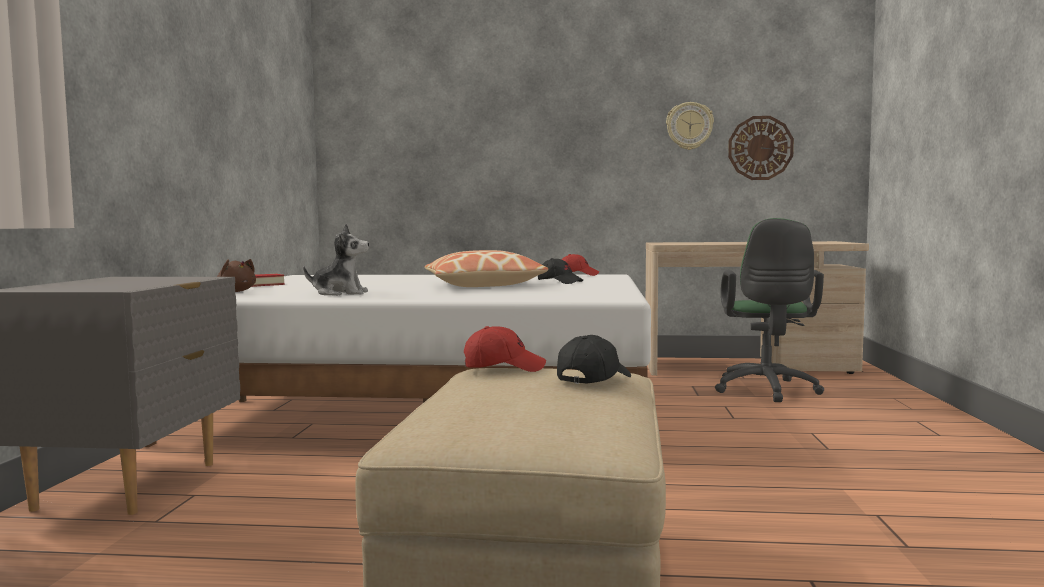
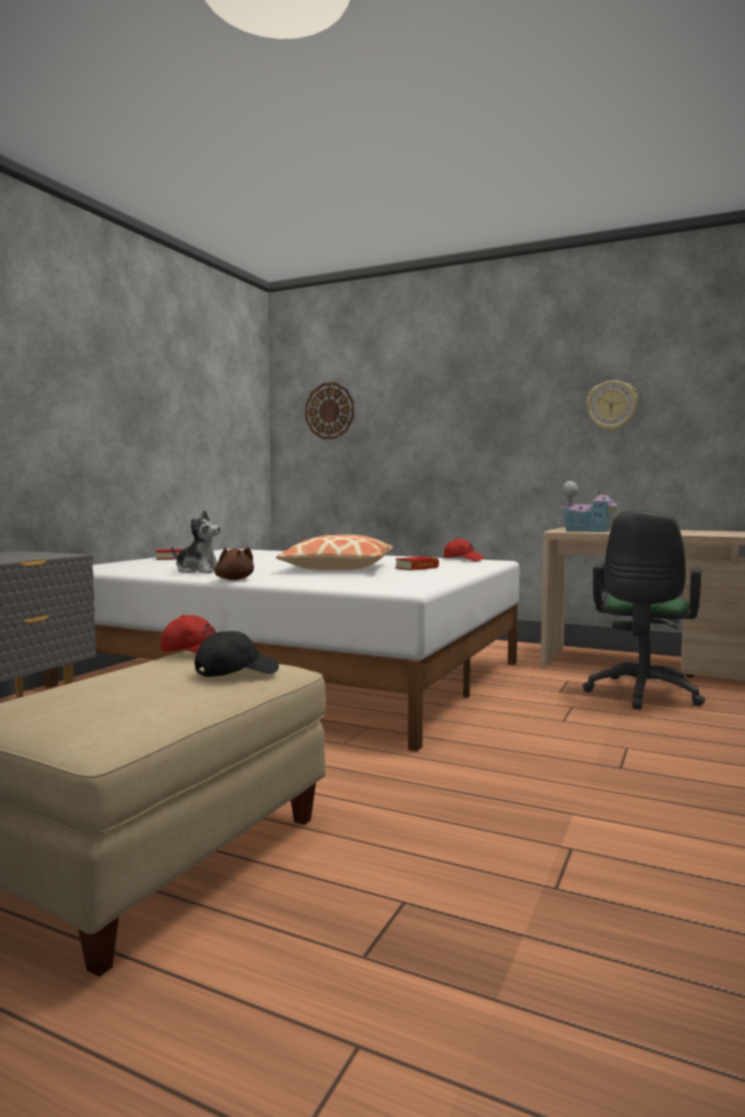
camera: 20 degrees right, 0 degrees up
(235, 291) = (132, 564): brown plush toy -> brown plush toy (234, 579)
(560, 282) = (417, 568): black cap -> book
(689, 243) = (589, 531): none -> toy house
(760, 148) = (691, 427): wall clock -> wall clock (329, 411)

